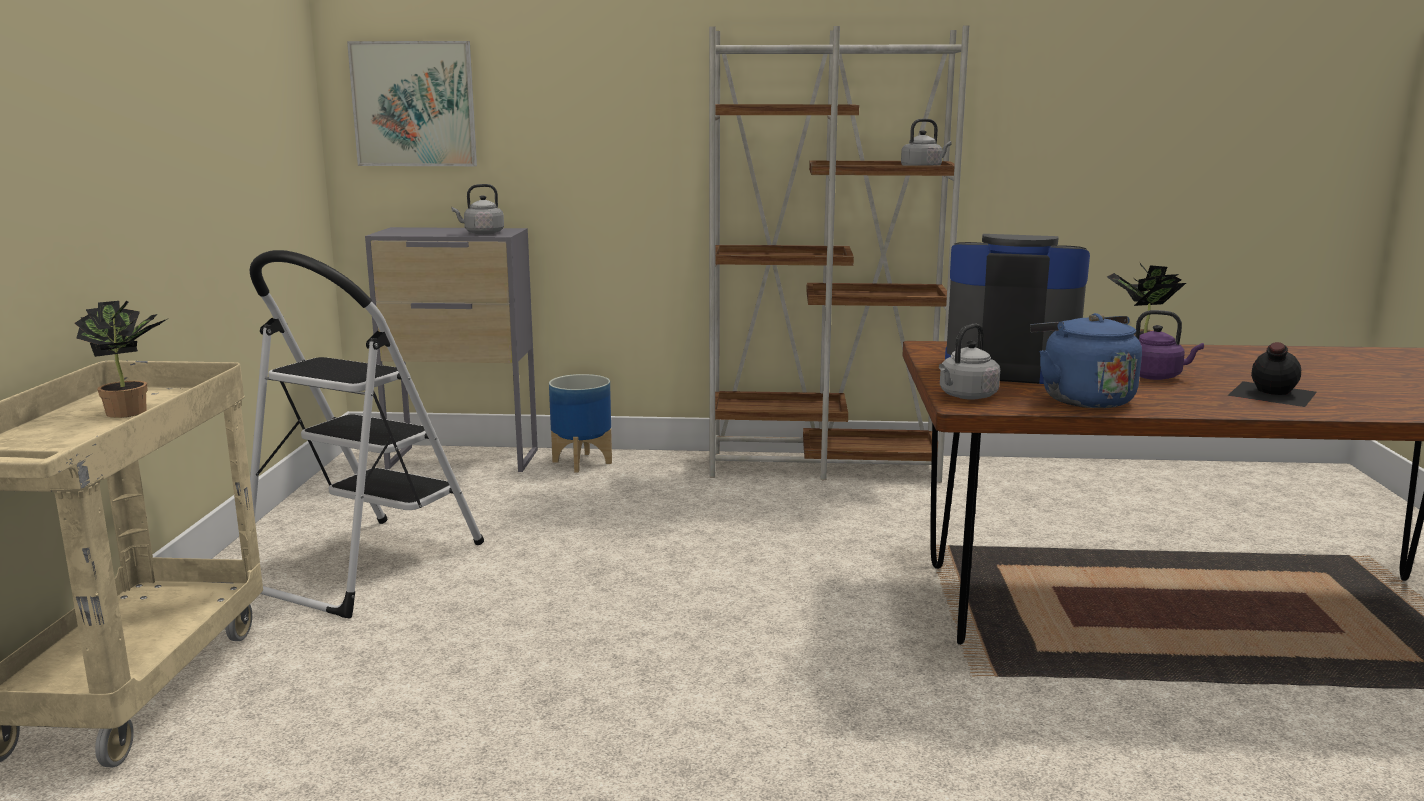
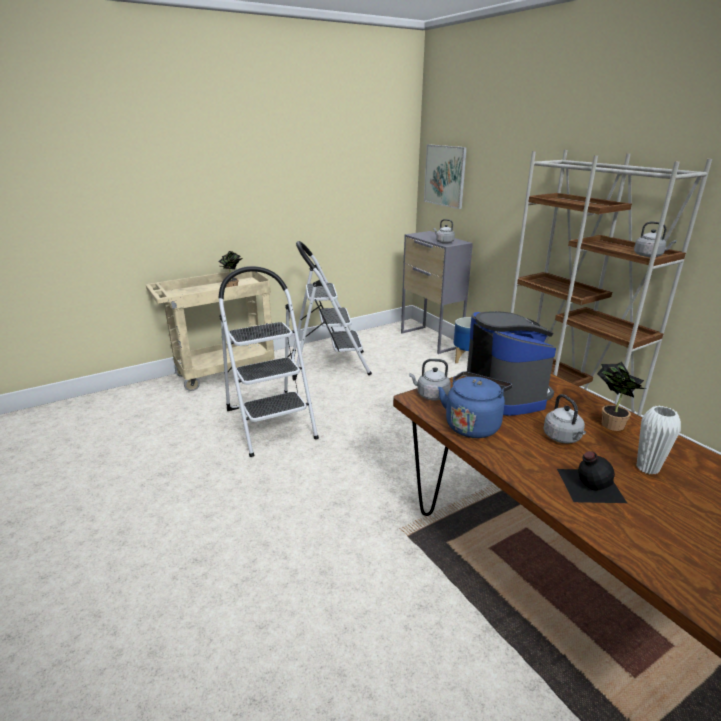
camera: 55 degrees right, 10 degrees up
(474, 696) = (270, 422): none -> step ladder
(1156, 377) = (563, 438): purple kettle -> grey kettle
(1250, 369) = (647, 468): none -> white vase

